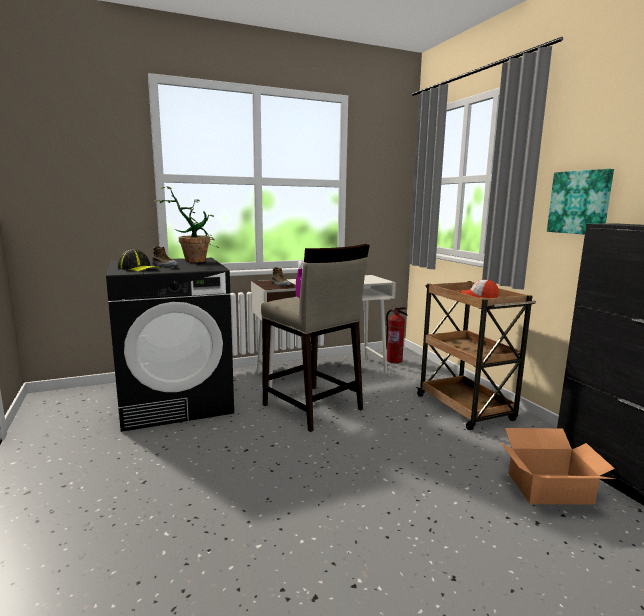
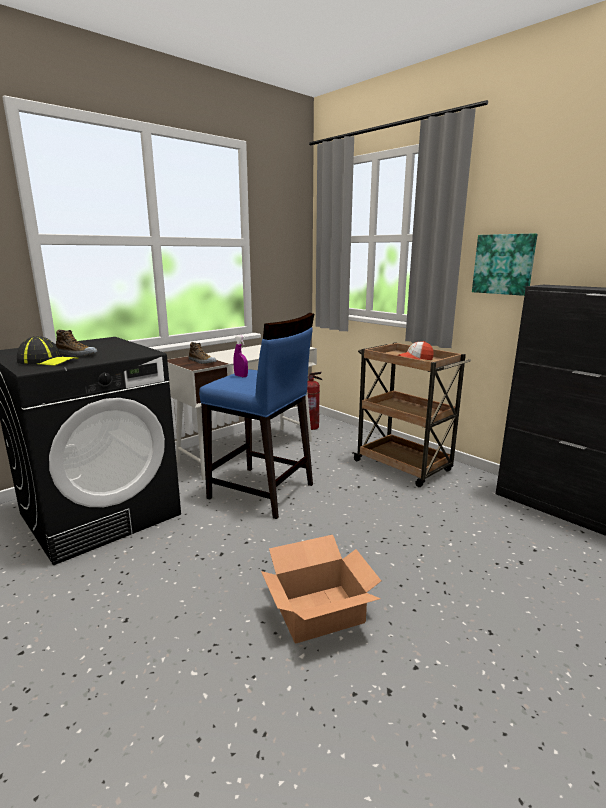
camera: 20 degrees left, 5 degrees up
(194, 260) = (101, 343): potted plant -> none
(312, 407) = (262, 492): beige stool -> blue stool
(548, 488) = (510, 528): cardboard box -> cardboard box (318, 612)

